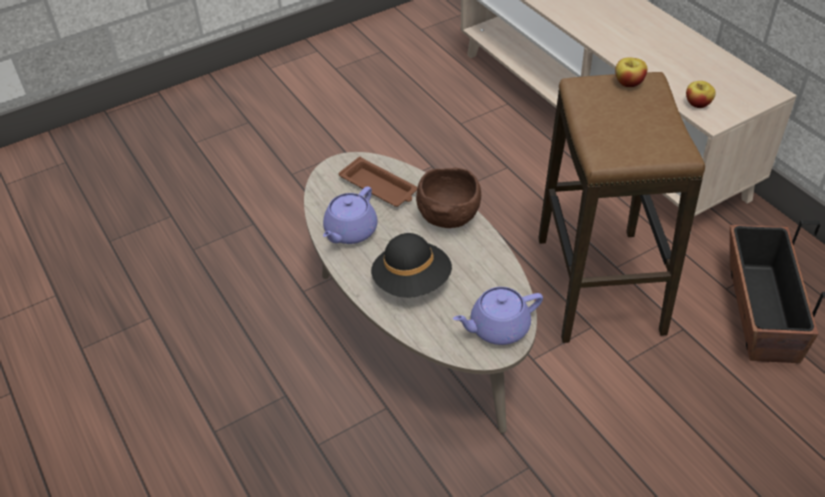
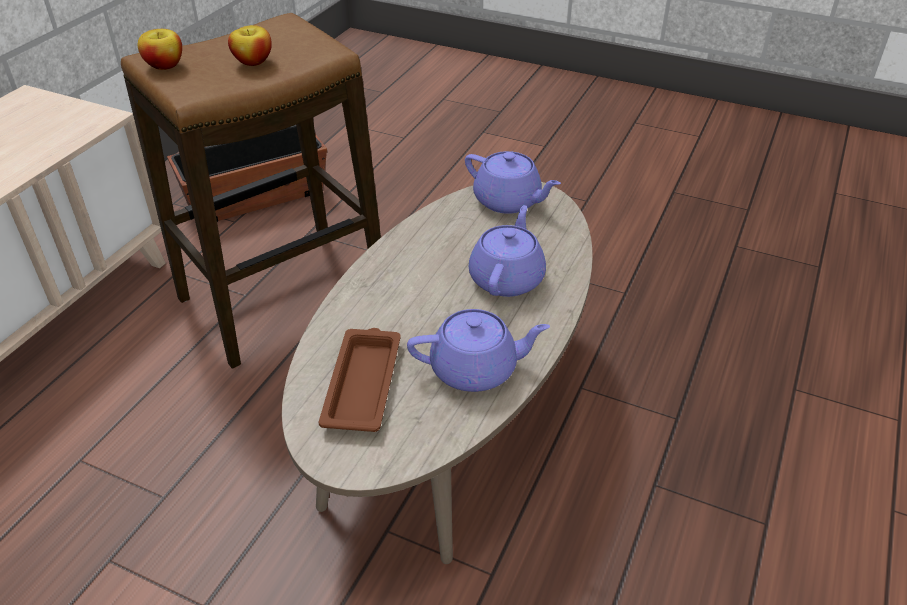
camera: 125 degrees left, 5 degrees down
(412, 282) = (507, 278): black hat -> purple teapot
(448, 216) = (373, 293): brown bowl -> none
(697, 104) = (69, 131): apple -> apple (253, 61)

